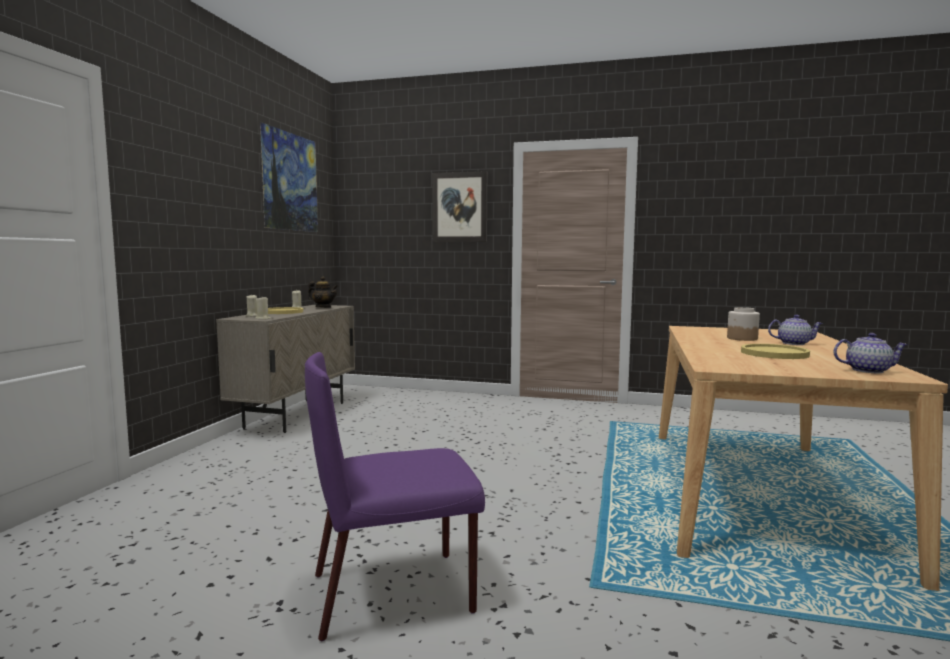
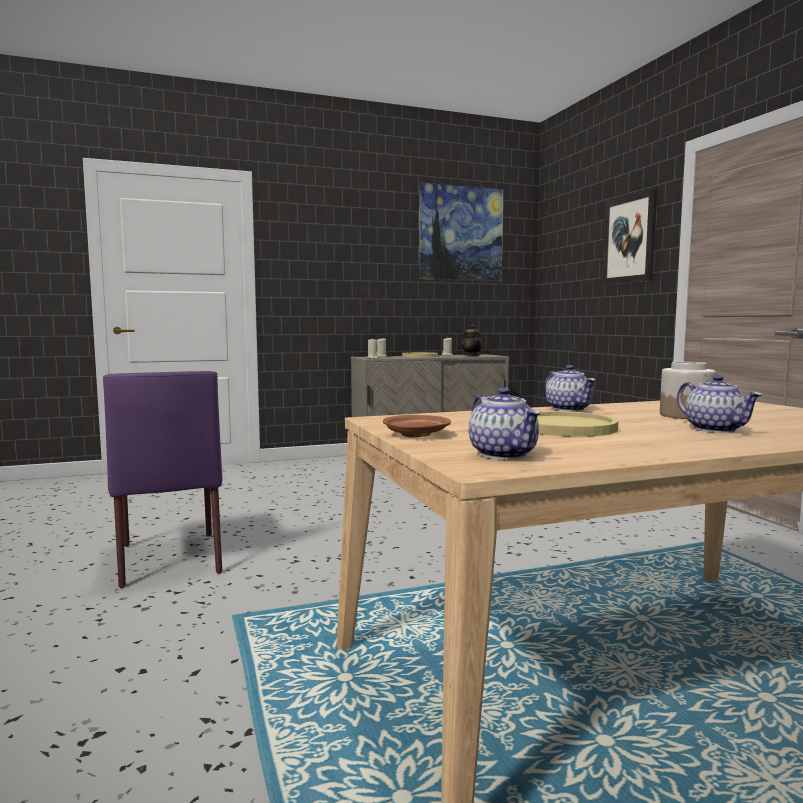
camera: 55 degrees right, 0 degrees up
(395, 592) = (169, 557): purple chair -> purple chair turned 150 degrees counterclockwise
(698, 343) = (569, 409): none -> teapot
(792, 371) = (415, 434): none -> brown plate

